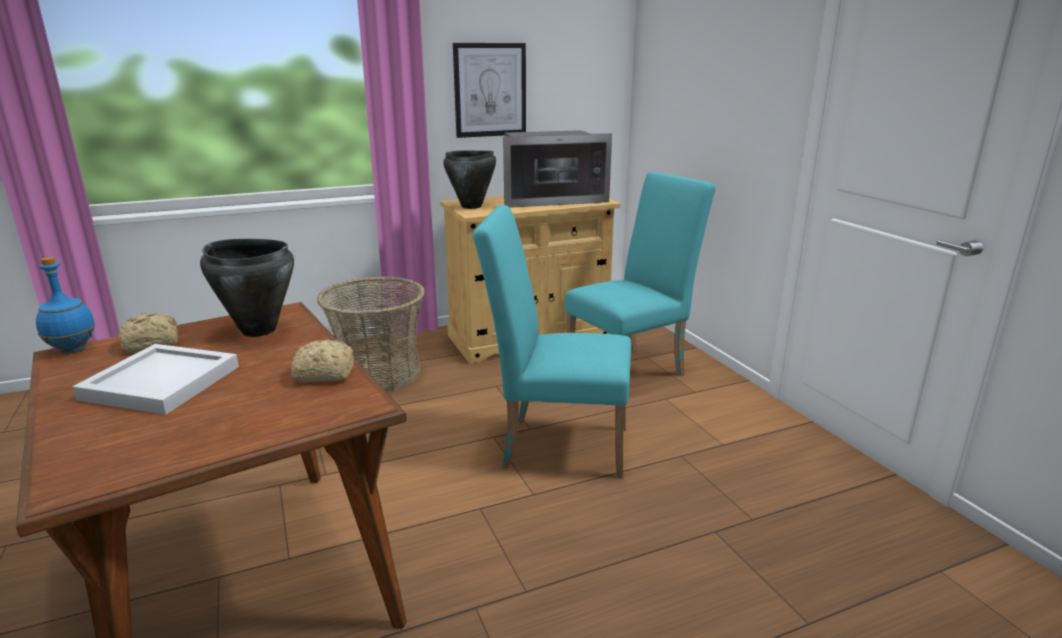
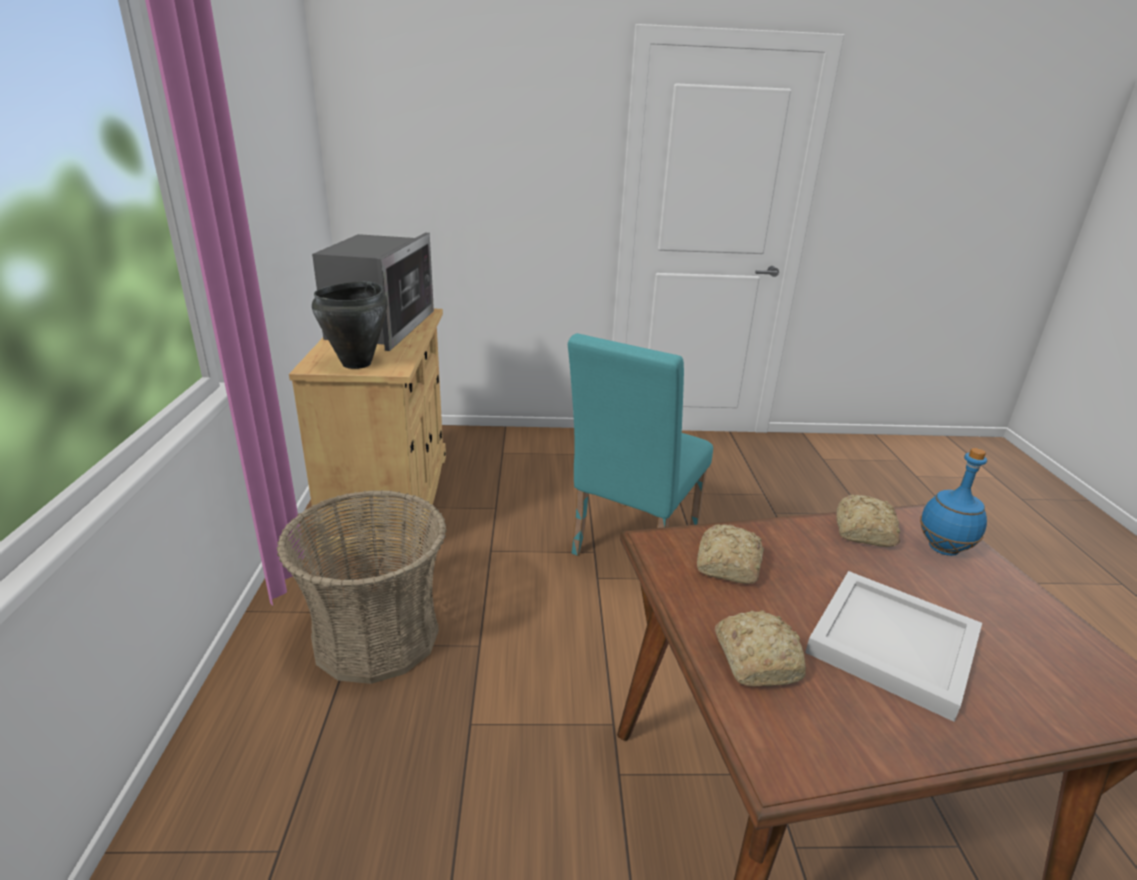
camera: 70 degrees left, 5 degrees up
(73, 349) = (765, 754): blue bottle -> blue bottle (942, 549)
(258, 330) = (727, 566): black cooking pot -> bread
(490, 90) = (255, 195): picture -> none
(631, 370) = (522, 468): turquoise chair -> none

